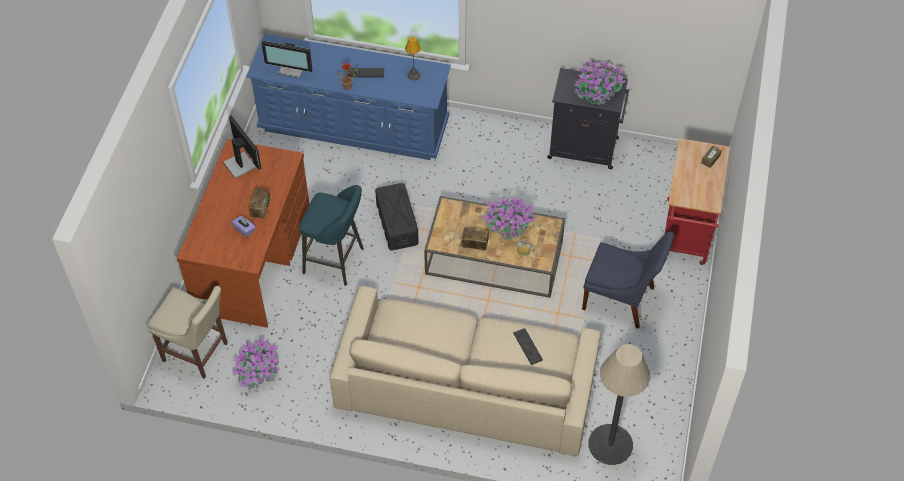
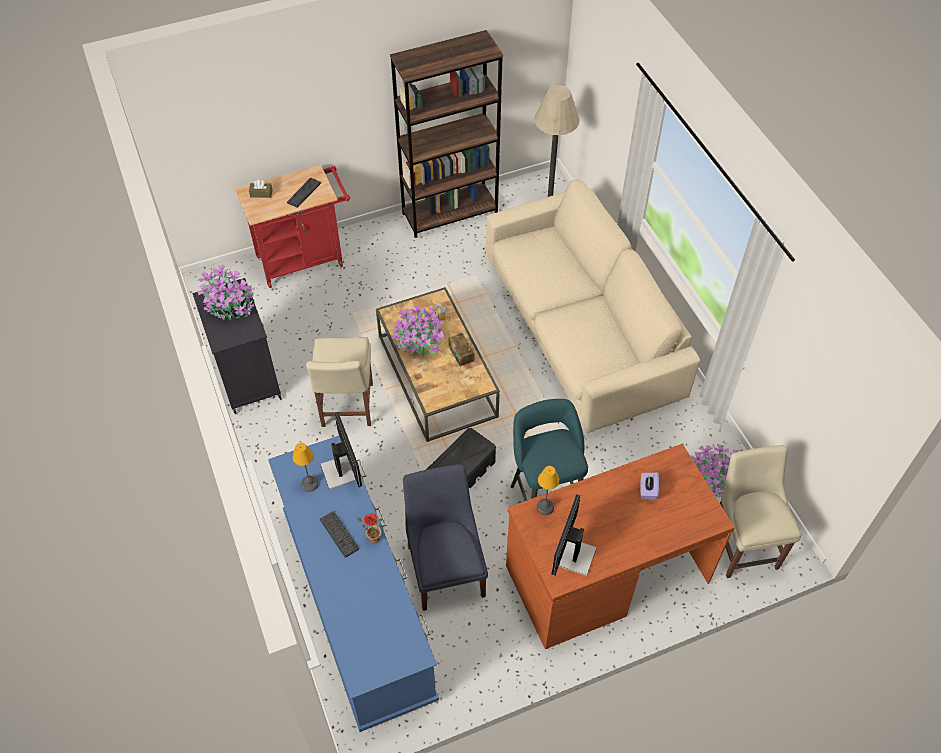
camera: 125 degrees left, 0 degrees up
(260, 209) = (612, 493): radio -> none
(285, 170) = (544, 507): none -> table lamp
(292, 69) = (388, 618): monitor -> monitor (341, 471)
(509, 191) = (346, 408): none -> beige chair
(528, 346) = (536, 262): keyboard -> keyboard (304, 193)
(621, 300) = (408, 269): blue chair -> blue chair (446, 566)
(670, 368) = (450, 213): none -> brown bookcase

